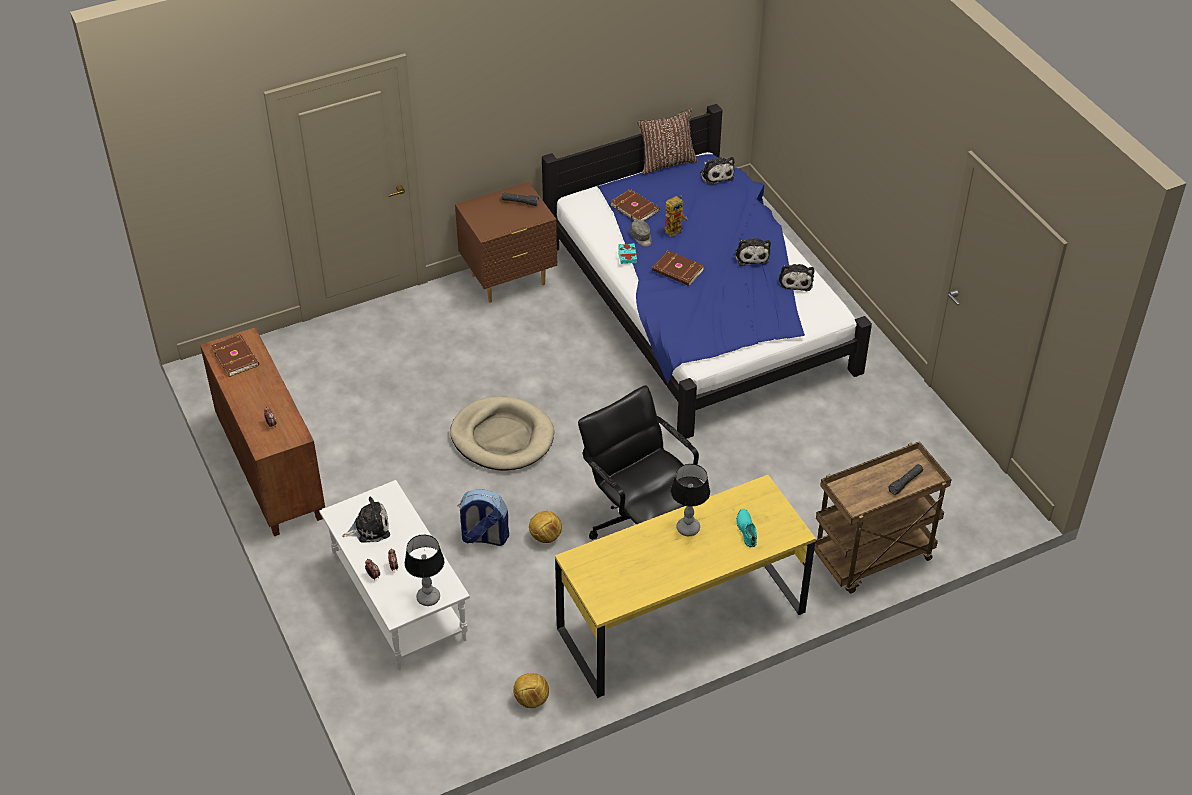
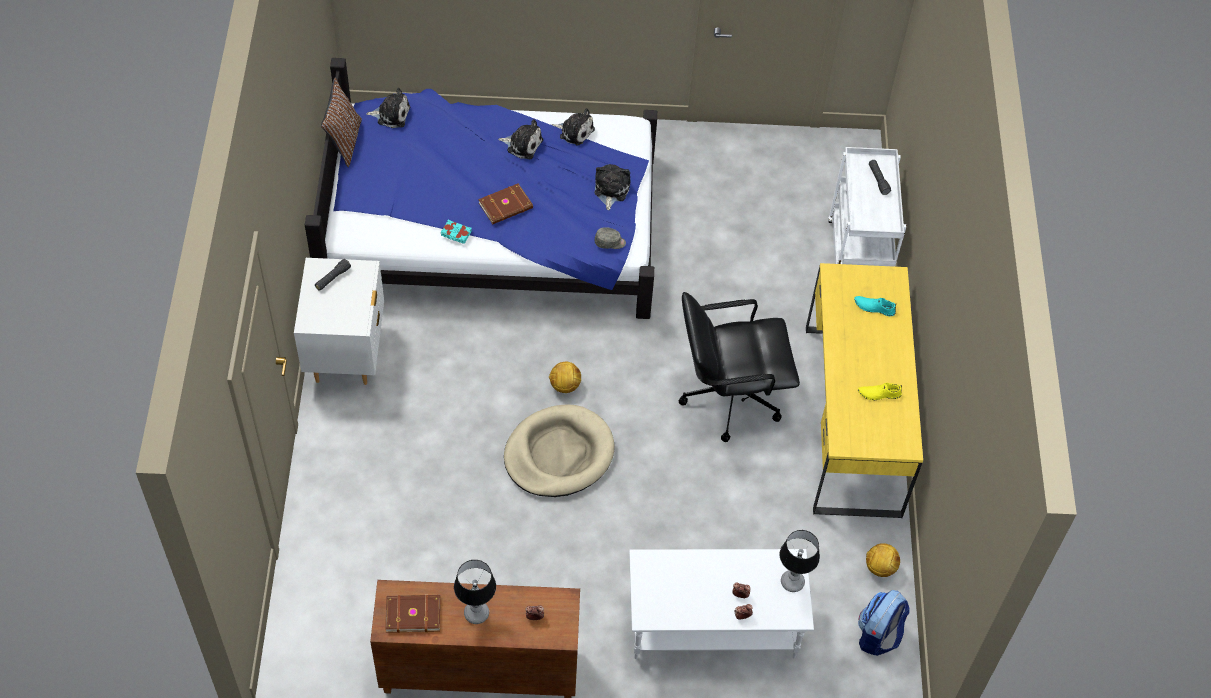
camera: 65 degrees left, 10 degrees up
(369, 528) = (680, 596): plush toy -> plush toy (610, 190)
(484, 537) = (675, 523): backpack -> backpack (878, 635)
(508, 280) = (346, 355): brown nightstand -> white nightstand
(545, 537) = (702, 475): football -> football (565, 386)
(635, 207) = (393, 196): brown book -> none
(641, 237) = (438, 211): grey cap -> grey cap (610, 242)
(649, 567) = (879, 394): none -> yellow shoe
(675, 229) = (447, 180): toy robot -> none
(688, 528) = (850, 346): table lamp -> table lamp (476, 613)
(872, 559) = (858, 258): brown cart -> white cart

